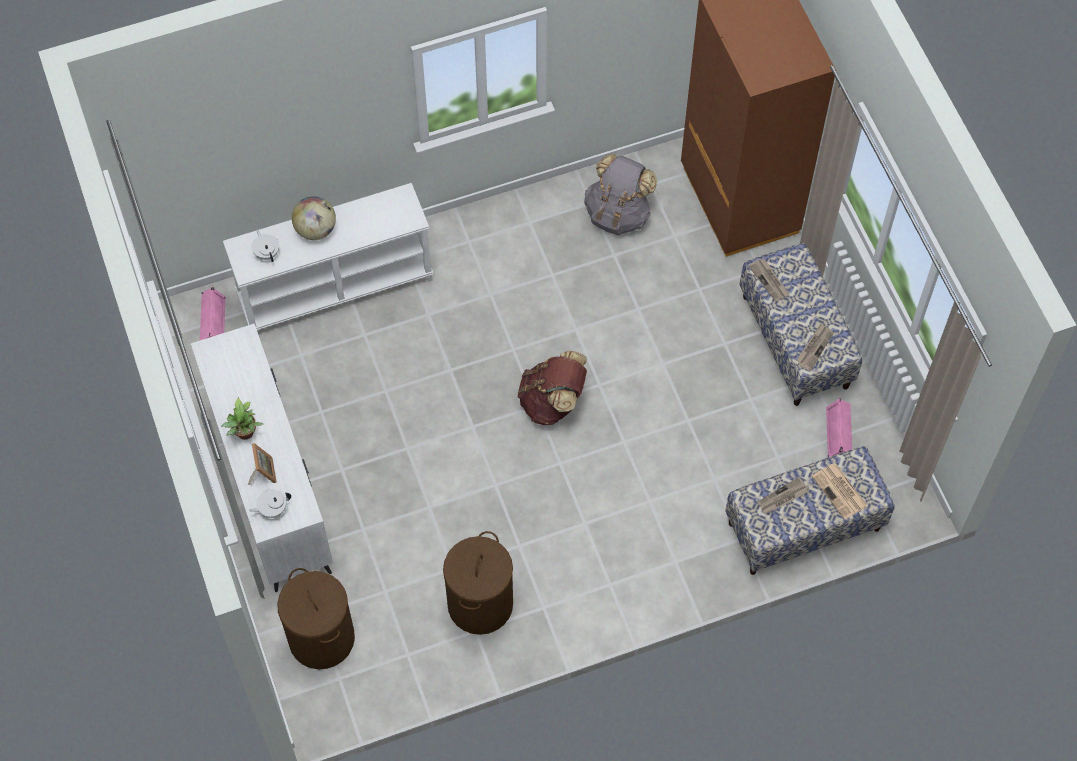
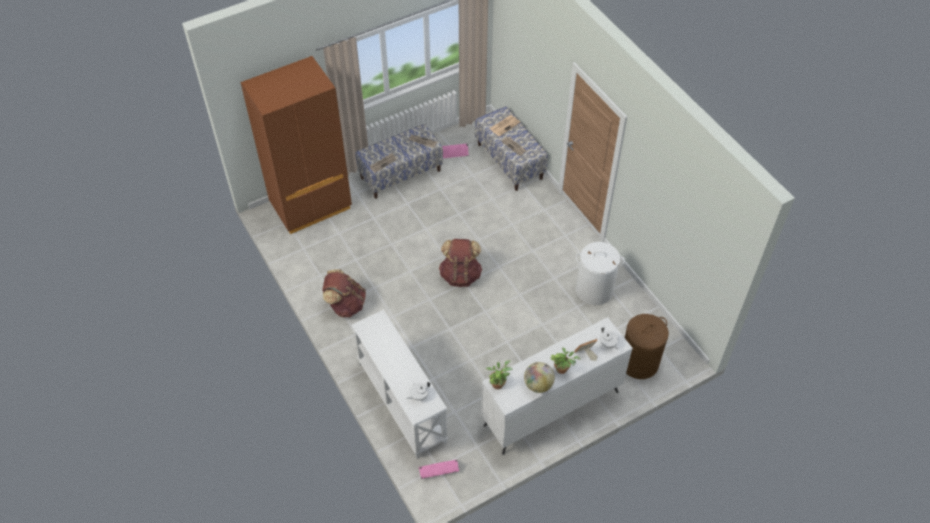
camera: 100 degrees left, 10 degrees down
(244, 343) = (498, 383): none -> potted plant
(316, 229) = (396, 371): globe -> globe (538, 385)
(480, 604) = (594, 290): brown laundry basket -> white laundry basket
(526, 233) = (346, 305): none -> brown backpack
(618, 213) = (326, 261): grey backpack -> none

